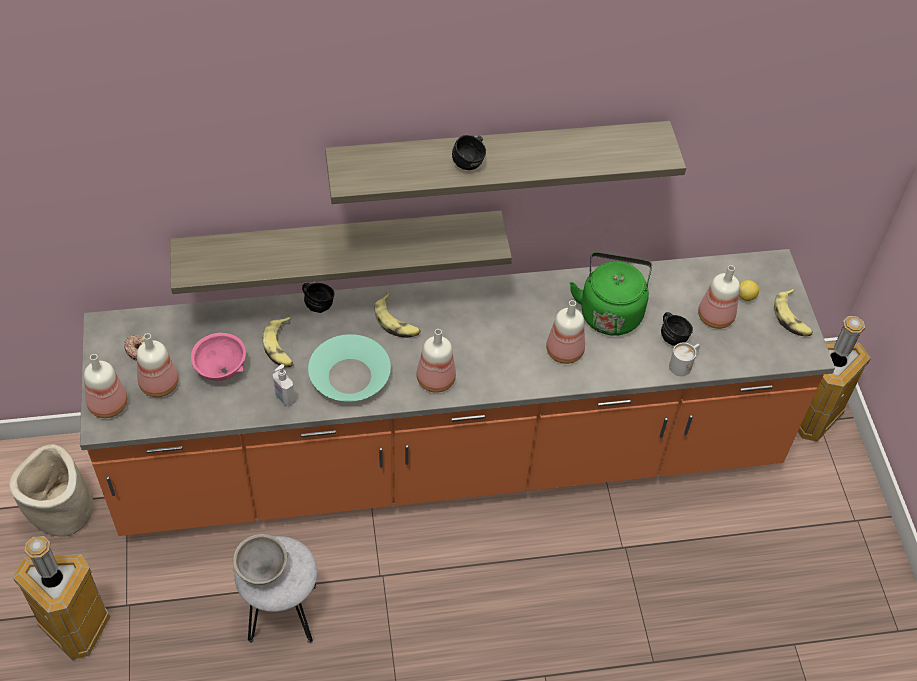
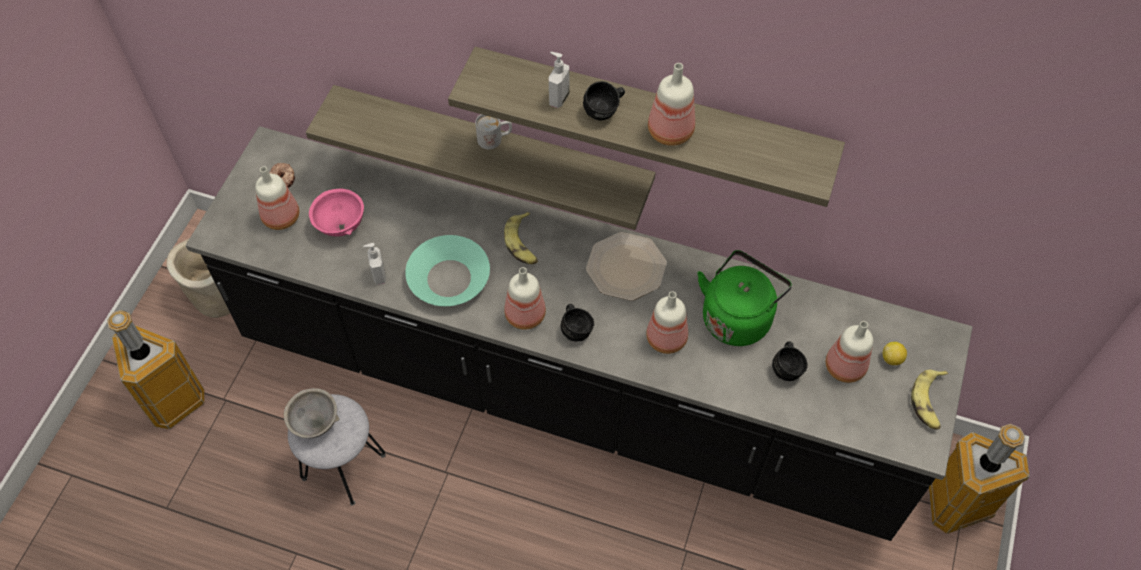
camera: 30 degrees right, 5 degrees up
(107, 405) = (227, 218): bottle -> bottle (669, 131)
(281, 347) = (405, 225): banana -> none
(317, 303) = (462, 196): black mug -> black mug (576, 328)
(425, 165) = (558, 98): none -> soap dispenser
(451, 459) = (570, 391): orange counter -> black counter
(496, 307) = (625, 266): none -> plate
(684, 364) = (780, 403): white mug -> white mug (495, 139)

